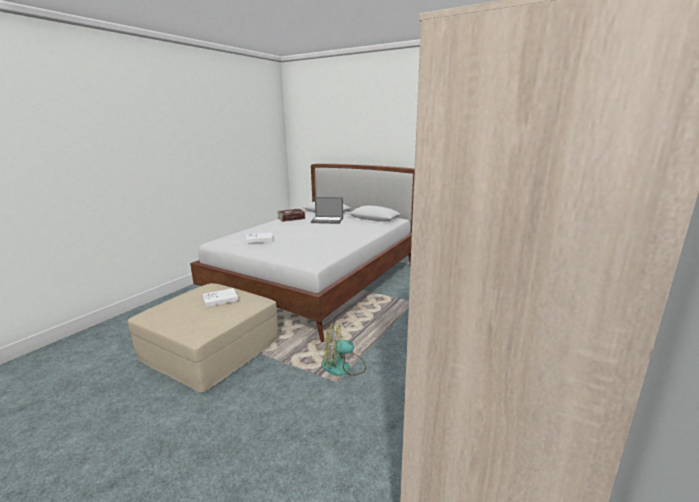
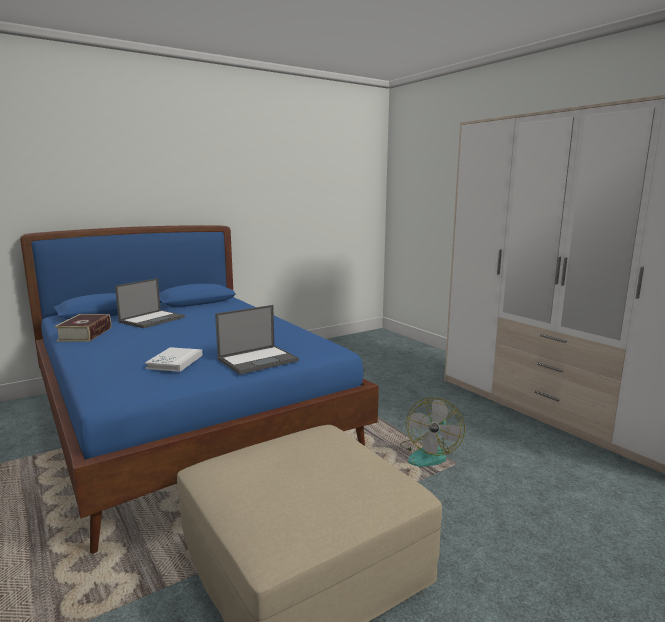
camera: 65 degrees left, 5 degrees down
(220, 299) = (301, 455): white book -> none
(278, 251) = (258, 360): none -> laptop
(319, 283) = (188, 422): white bed -> blue bed

